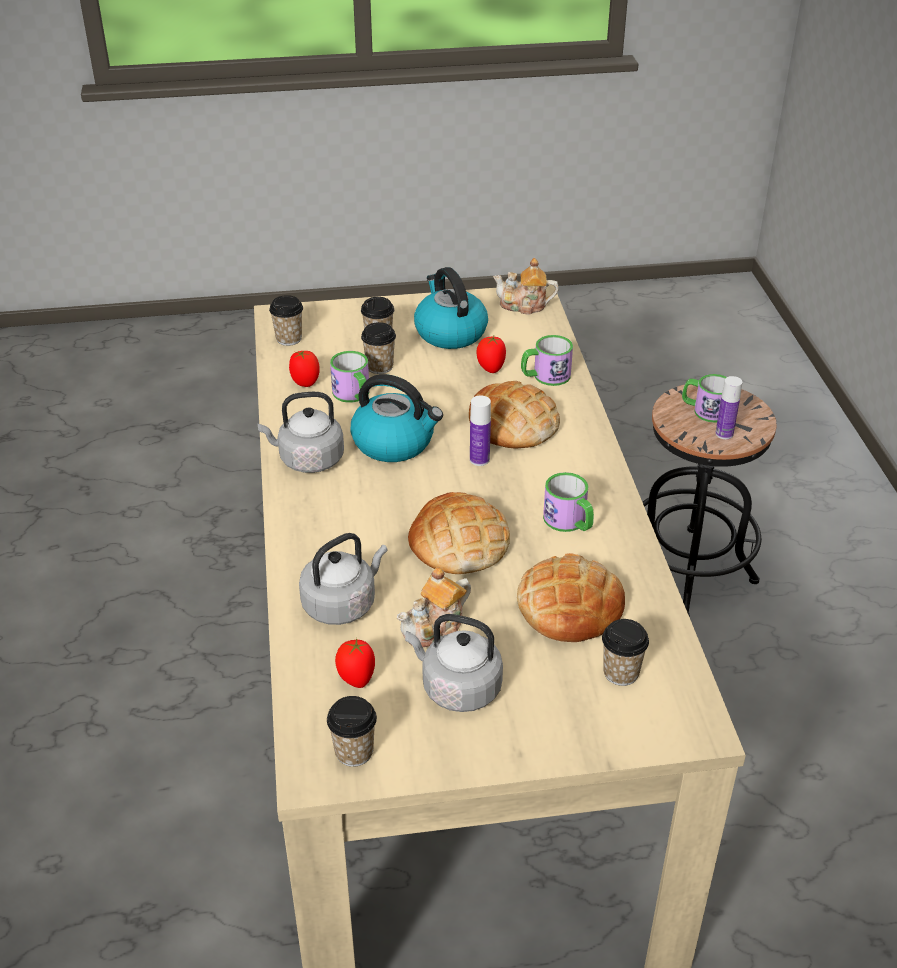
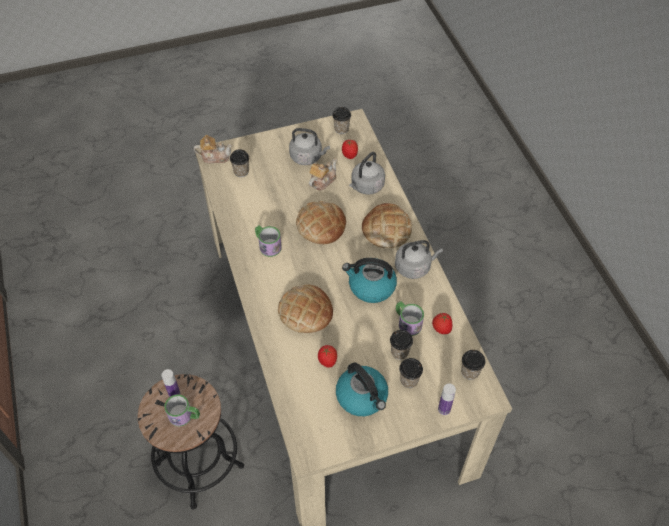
camera: 170 degrees right, 15 degrees up
(479, 459) = (320, 281): bottle -> bottle (444, 409)
(524, 305) = (314, 439): teapot -> teapot (215, 157)
(545, 376) = (290, 359): mug -> none
(569, 606) = (264, 199): bread -> bread (386, 229)

